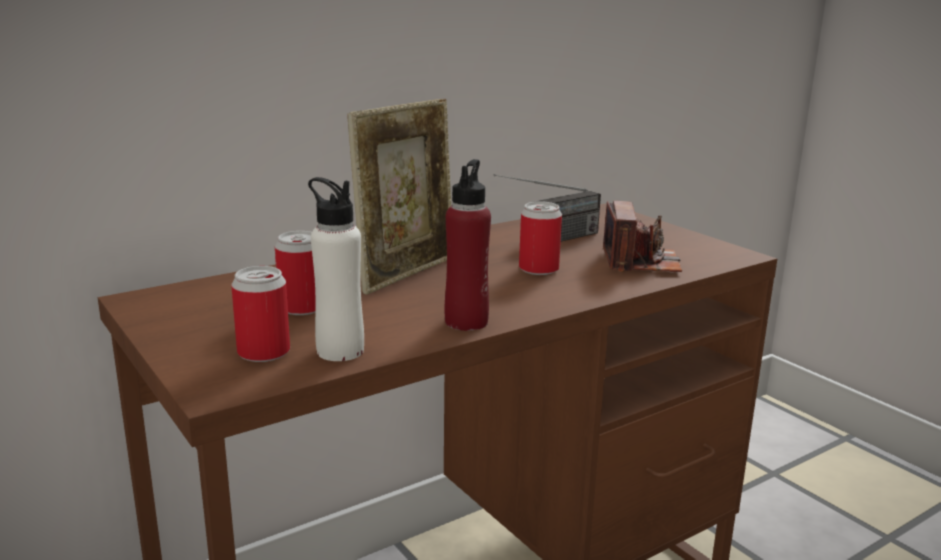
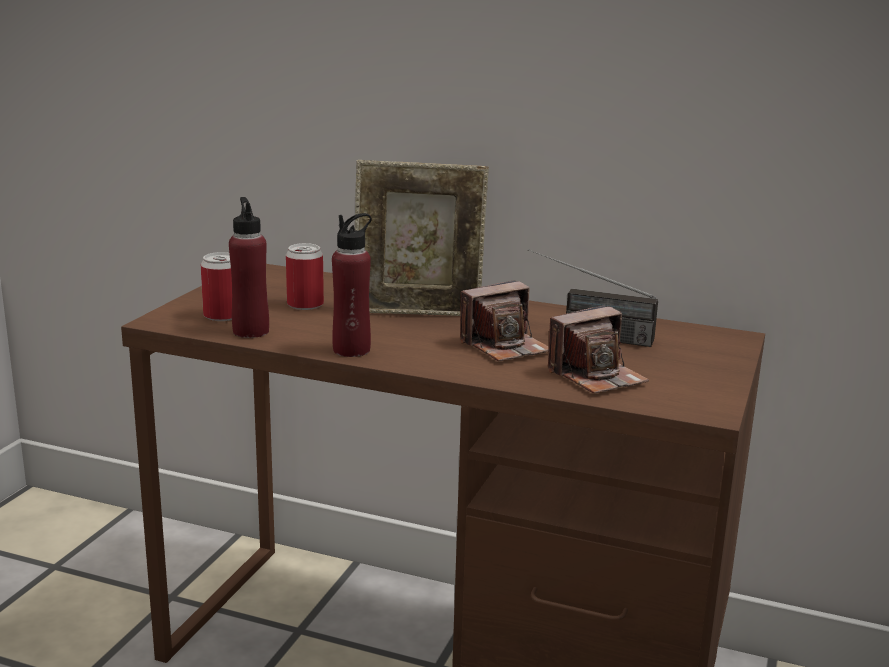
camera: 55 degrees right, 0 degrees up
(340, 351) = (251, 331): white bottle -> red bottle
(538, 269) = (505, 346): can -> camera

